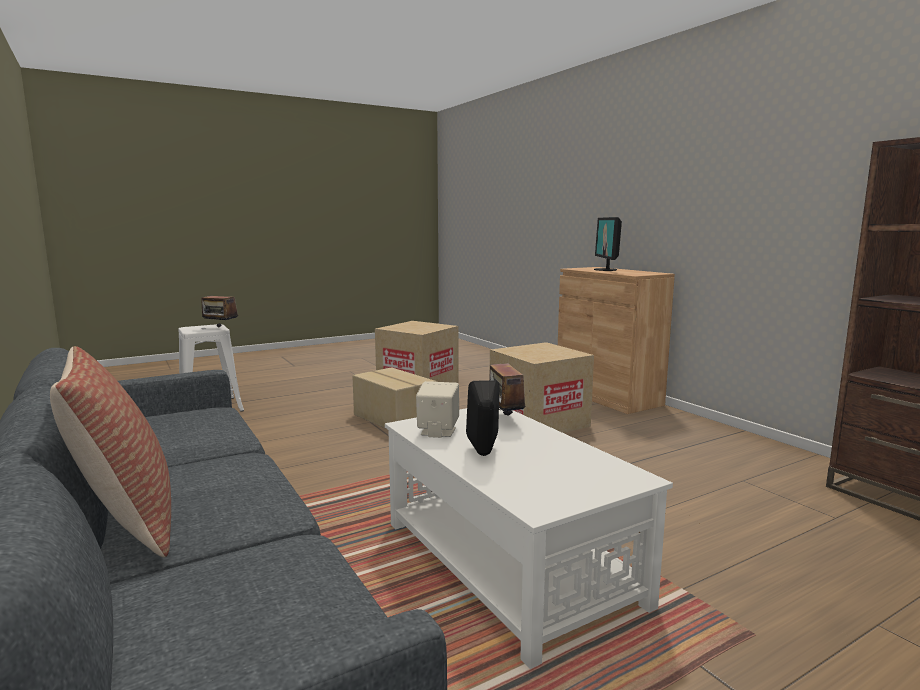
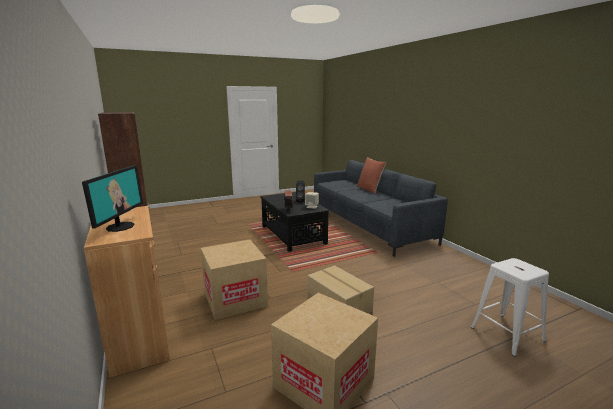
camera: 175 degrees left, 5 degrees up
(220, 328) = (500, 265): radio -> none
(507, 562) = (293, 235): white coffee table -> black coffee table

